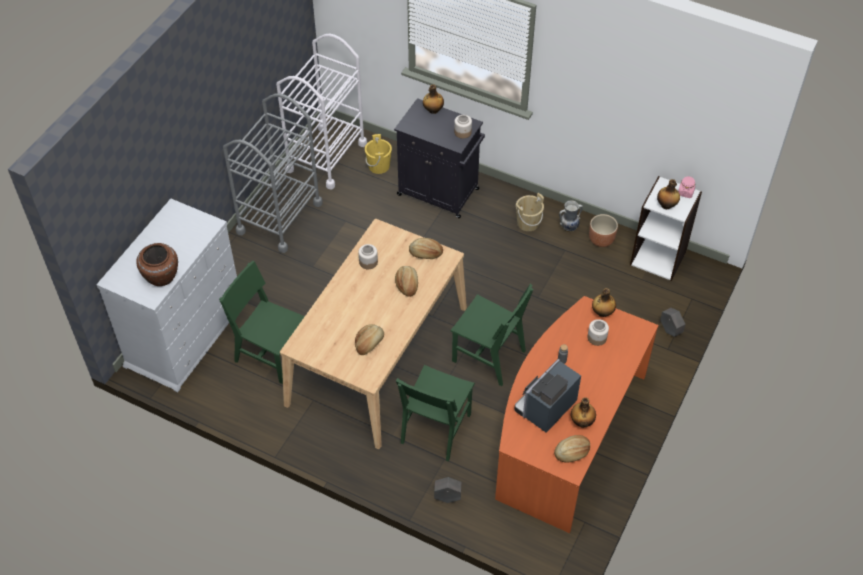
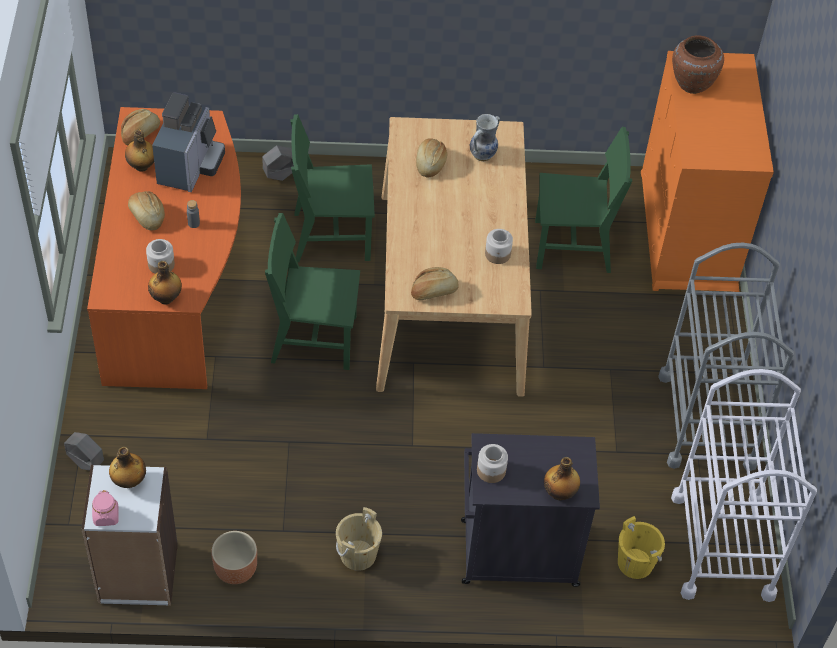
camera: 150 degrees right, 0 degrees up
(185, 334) = (688, 231): white dresser -> orange dresser
(407, 284) = (431, 244): bread -> bread (146, 216)
(435, 428) = (331, 236): green chair -> green chair turned 90 degrees counterclockwise
(569, 227) = (293, 572): vase -> vase (483, 155)

